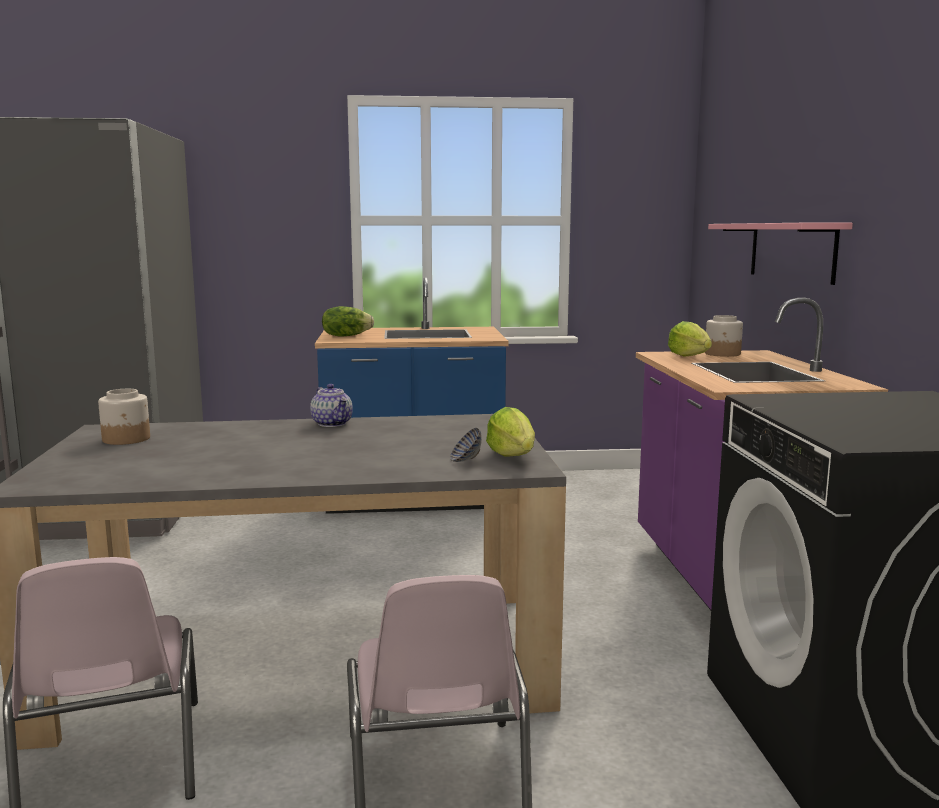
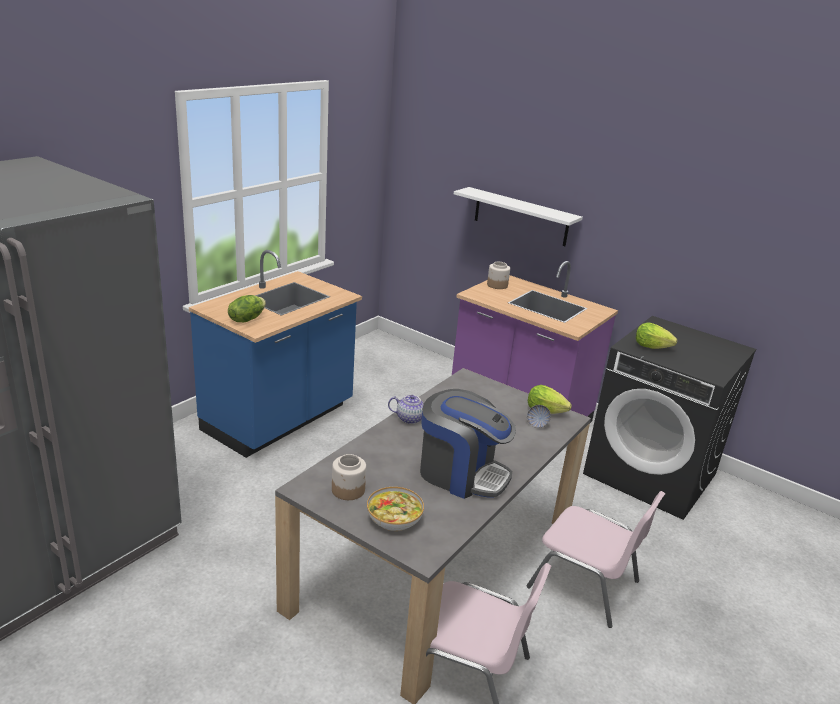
camera: 50 degrees left, 15 degrees up
(94, 462) = (394, 518): none -> bowl
(250, 461) = (461, 473): none -> coffee machine
(689, 356) = (492, 294): lettuce -> lettuce (651, 347)
(791, 251) = (521, 217): pink shelf -> white shelf

